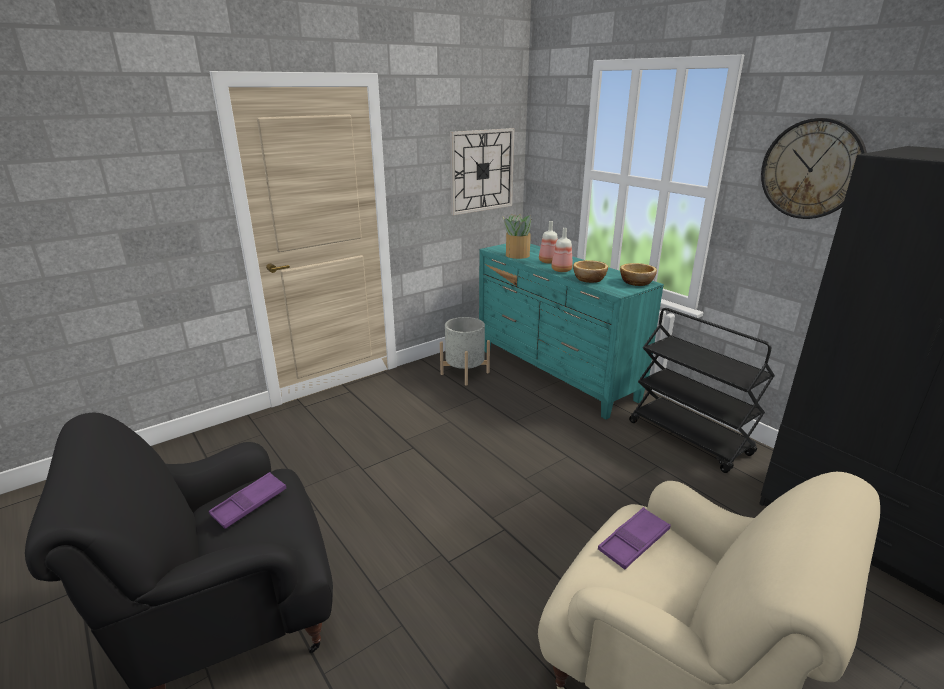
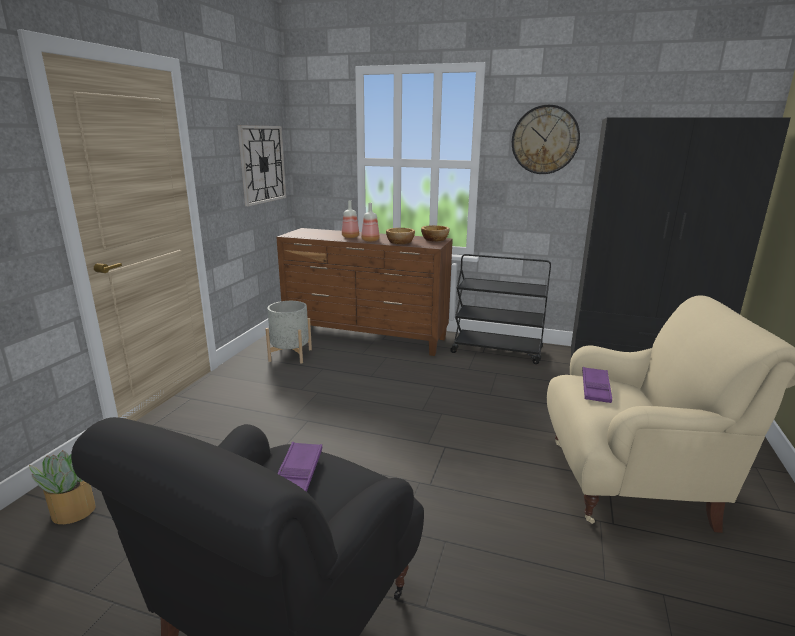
camera: 35 degrees left, 5 degrees down
(517, 255) = (317, 236): potted plant -> potted plant (72, 511)
(555, 374) = (366, 337): turquoise dresser -> brown dresser

